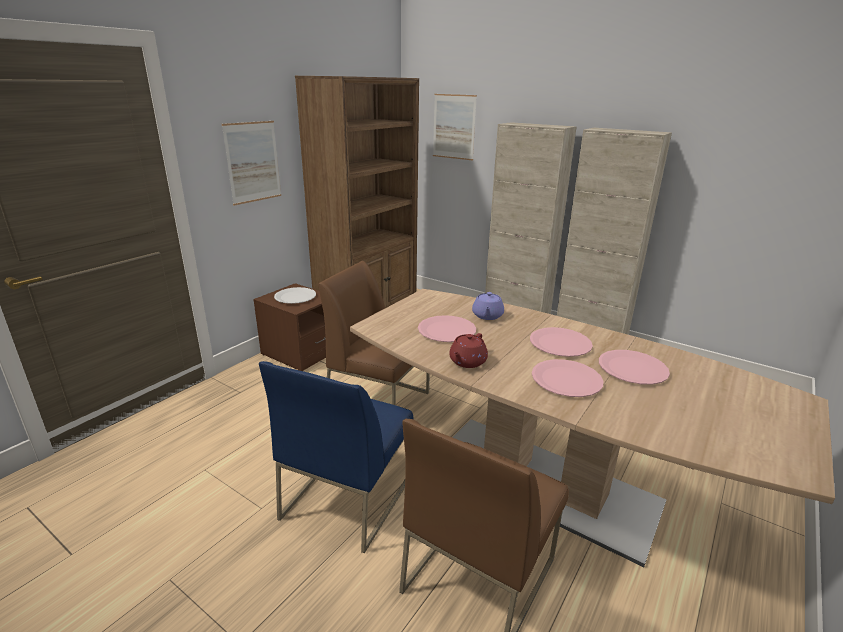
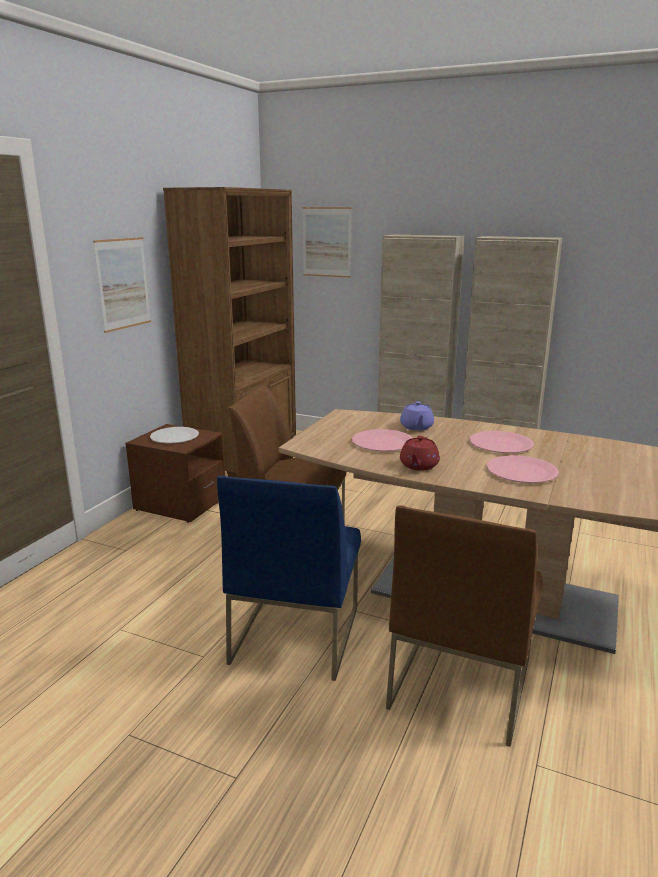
camera: 10 degrees left, 5 degrees down
(632, 369) = (578, 458): pink plate -> none

